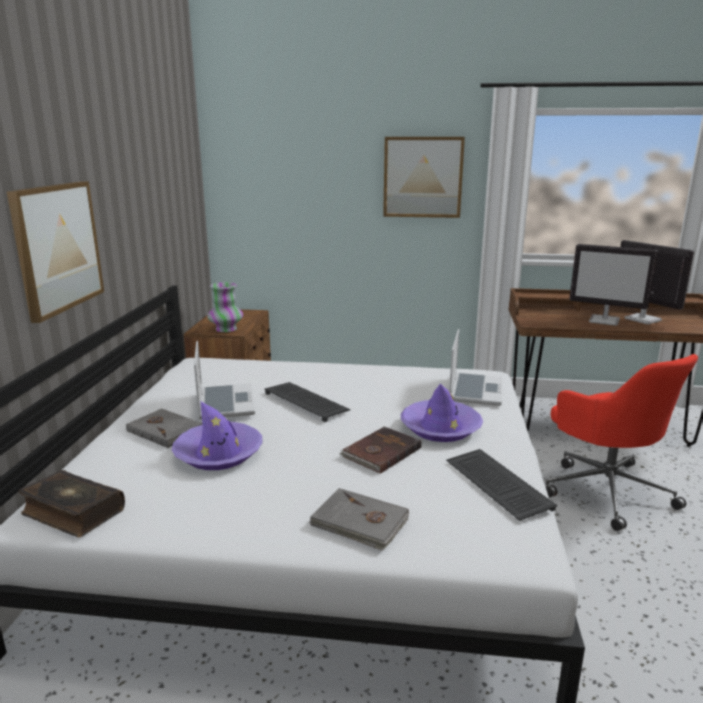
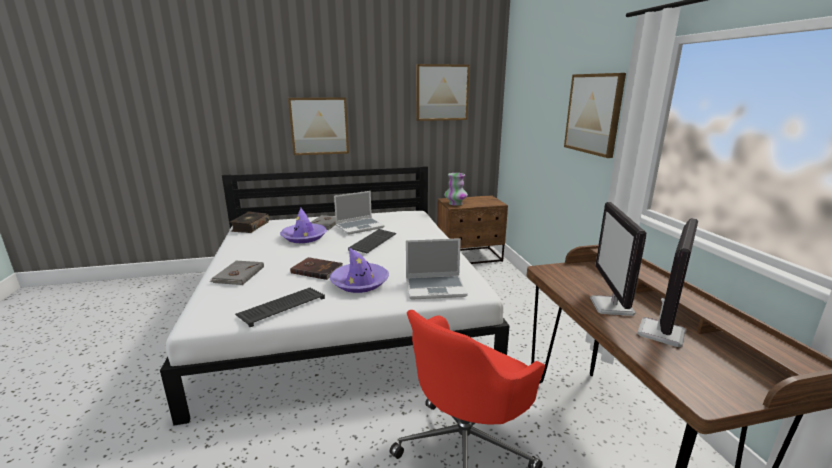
camera: 70 degrees right, 0 degrees up
(164, 163) = (442, 92): none -> picture

